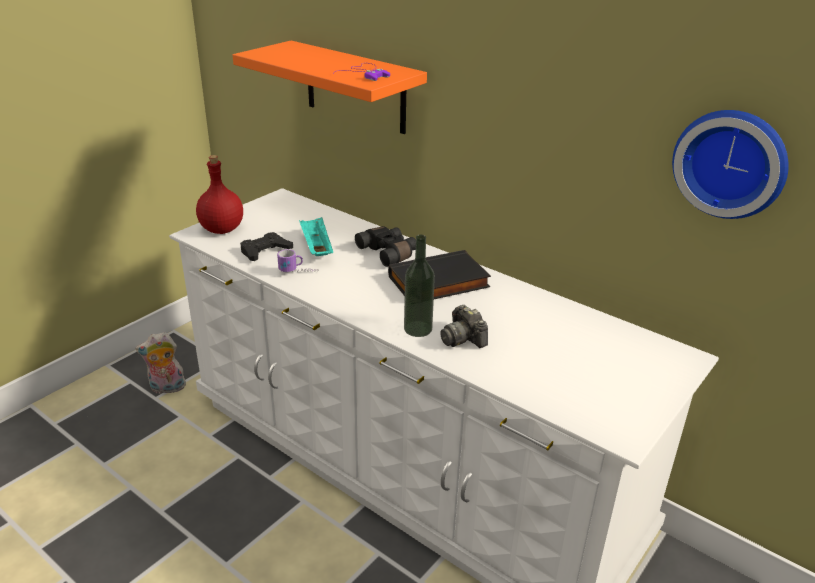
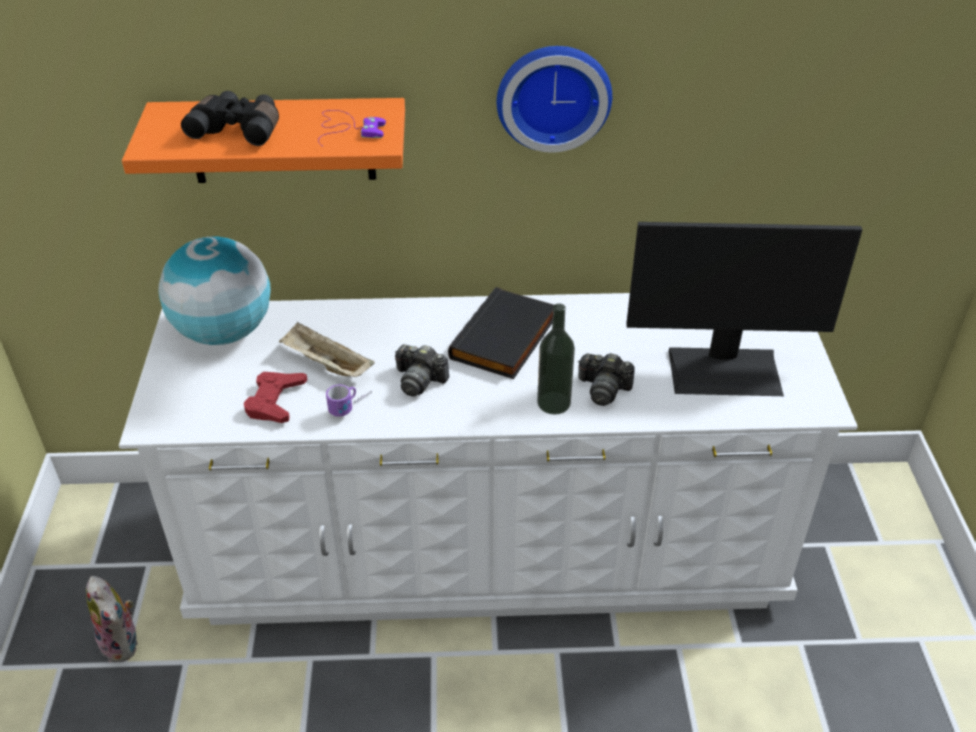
camera: 40 degrees left, 10 degrees up
(167, 388) = (123, 642): plush toy -> plush toy turned 75 degrees counterclockwise
(223, 229) = (179, 400): red bottle -> none
(265, 251) = (275, 401): black game controller -> red game controller
(289, 211) = (224, 332): none -> globe
(316, 247) = (326, 364): turquoise tray -> beige tray
(354, 278) = (419, 380): none -> camera
(389, 253) = (411, 329): black binoculars -> black binoculars (239, 129)
(572, 373) = (725, 370): none -> monitor
(731, 162) = (795, 109): wall clock -> wall clock (553, 95)

